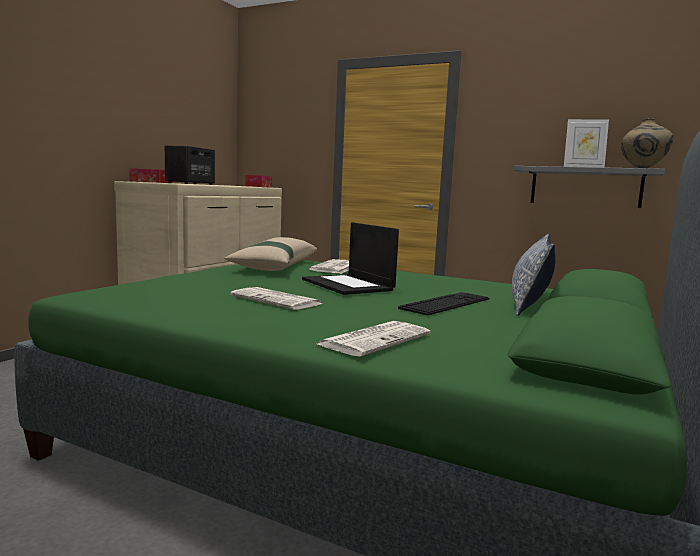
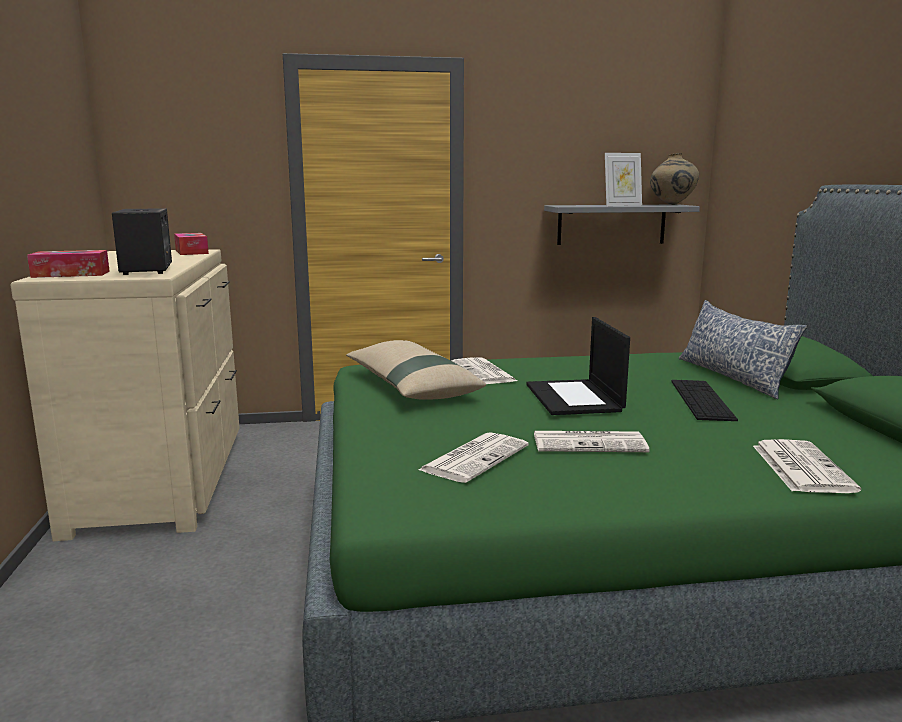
camera: 35 degrees left, 5 degrees up
(191, 290) = (475, 458): none -> newspaper
(348, 285) = (575, 398): laptop -> laptop turned 60 degrees clockwise

